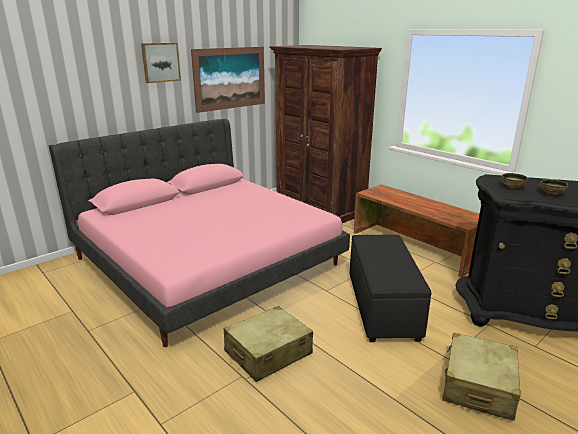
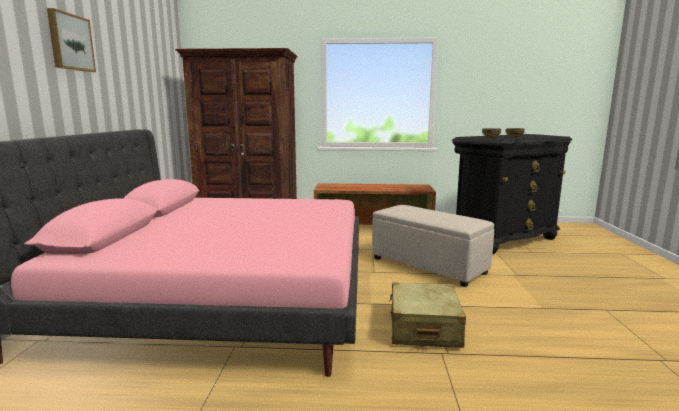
camera: 45 degrees left, 10 degrees down
(230, 78) = (136, 81): picture -> none
(382, 307) = (429, 266): black ottoman -> beige ottoman
(478, 386) = (554, 280): beige suitcase -> none

